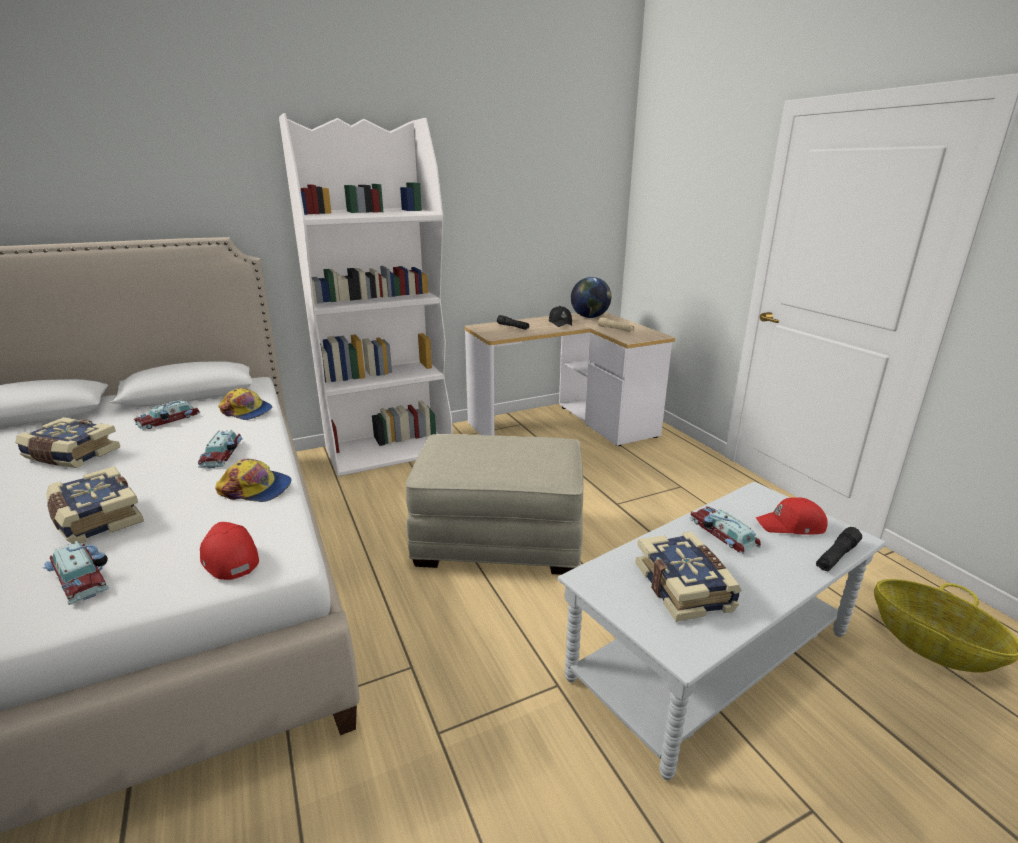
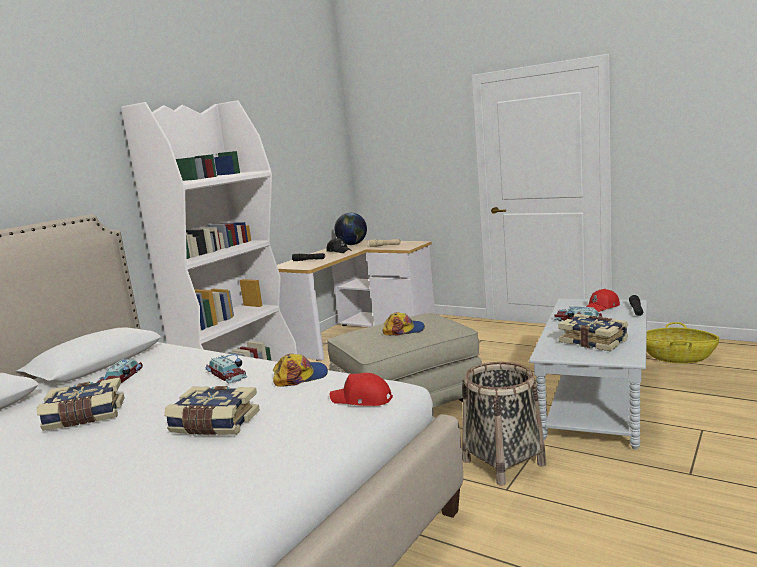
camera: 30 degrees left, 10 degrees down
(82, 576) = (280, 440): toy car -> none
(247, 411) = (183, 355): cap -> cap (404, 330)
(484, 689) = (503, 462): none -> basket

